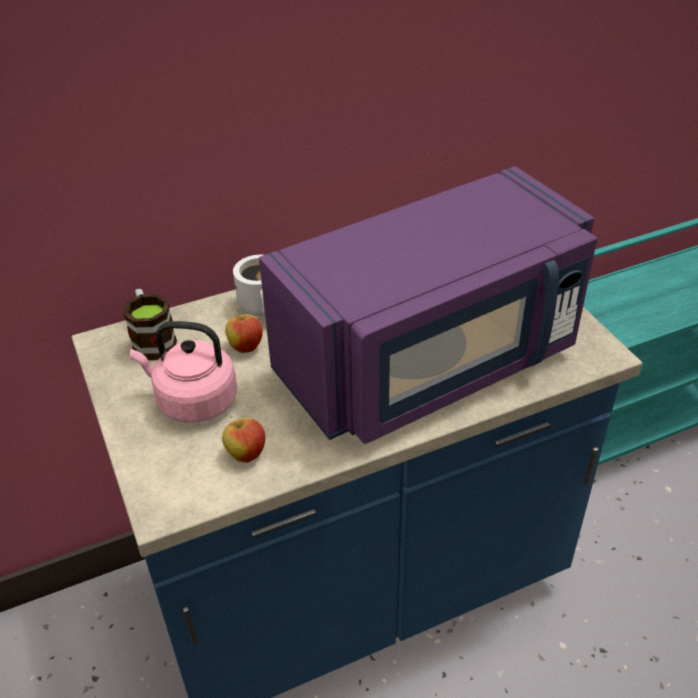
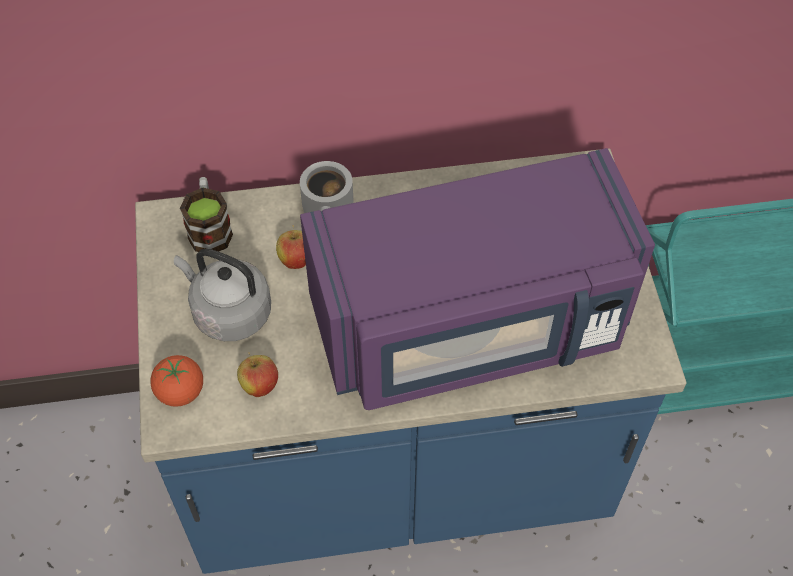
camera: 15 degrees right, 15 degrees up
(165, 478) = (180, 392): none -> tomato
(193, 401) = (228, 312): pink kettle -> grey kettle

